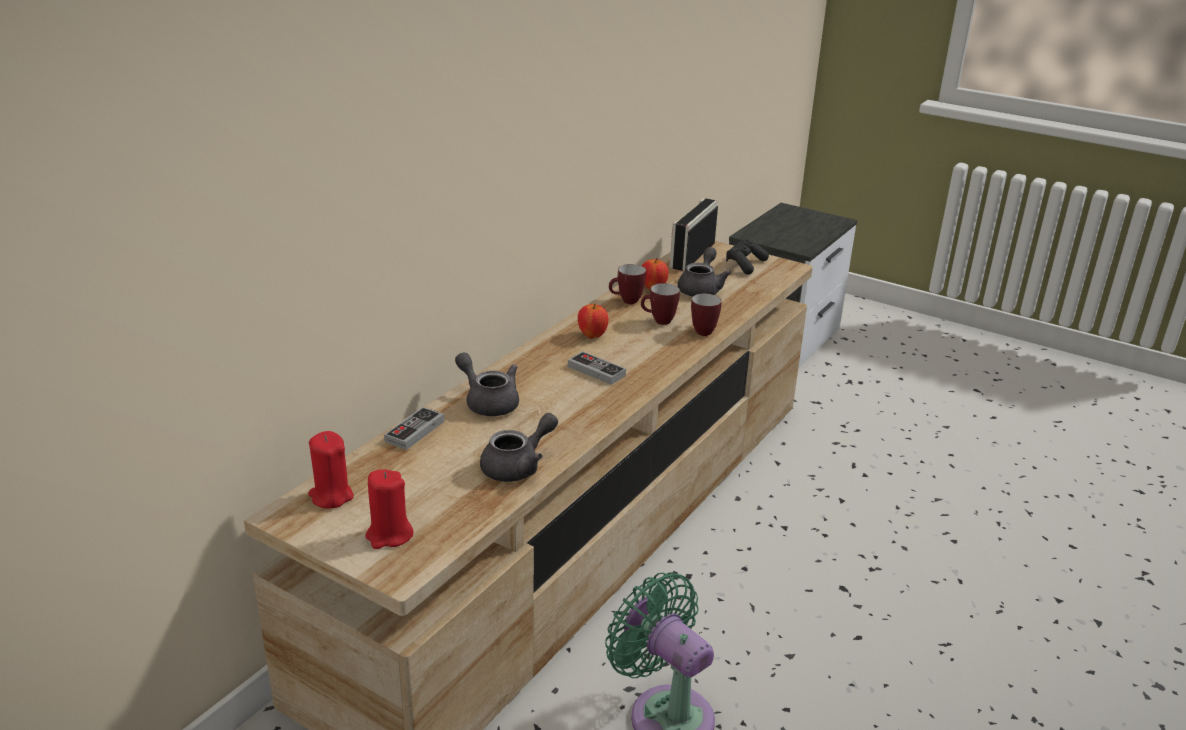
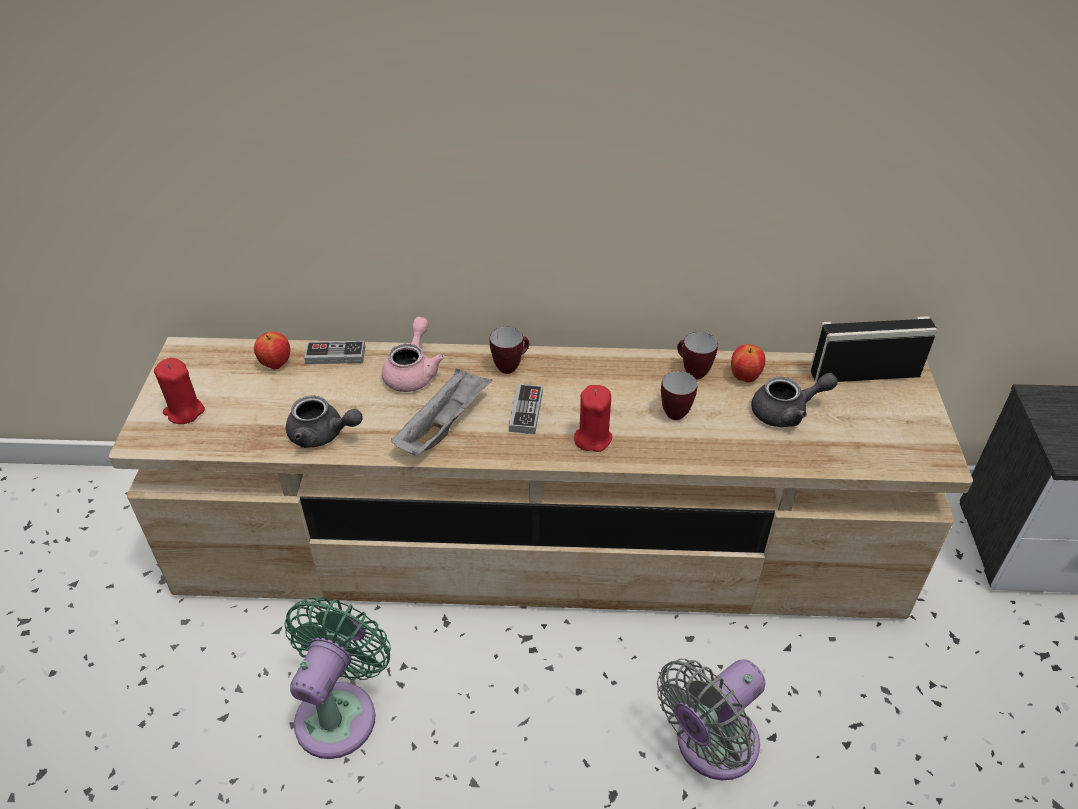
camera: 60 degrees right, 15 degrees up
(331, 496) = (218, 359): red candle -> red candle (592, 438)
(488, 402) = (413, 372): grey teapot -> pink teapot
(572, 408) = (443, 425): none -> grey tray
(592, 336) = (593, 380): apple -> apple (276, 364)
(702, 330) = (685, 450): mug -> mug (511, 366)
(745, 265) = (895, 423): black game controller -> none
(832, 528) = (710, 746): none -> grey fan

